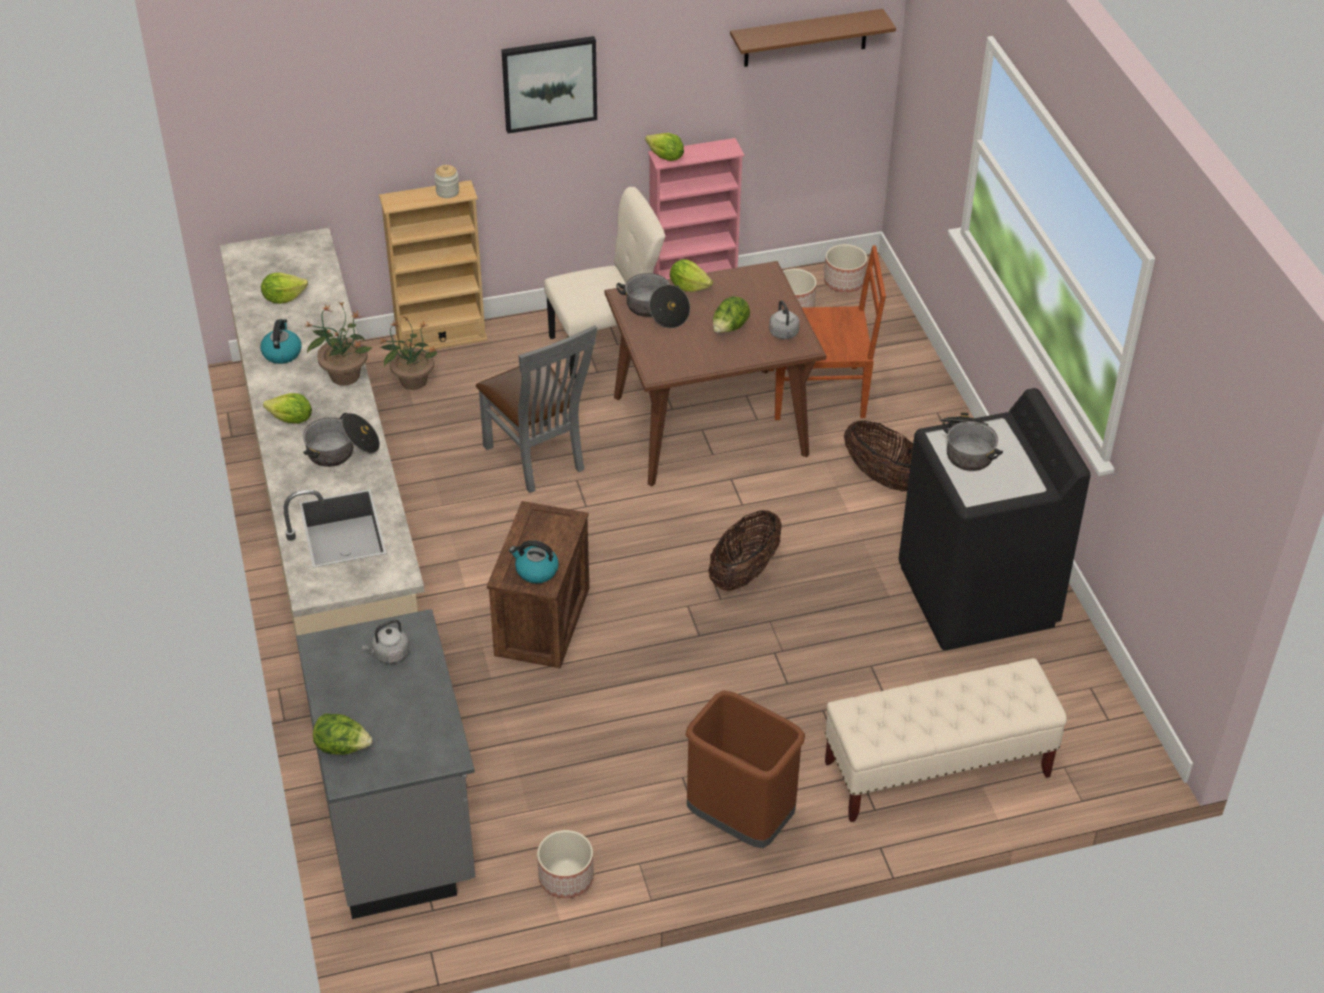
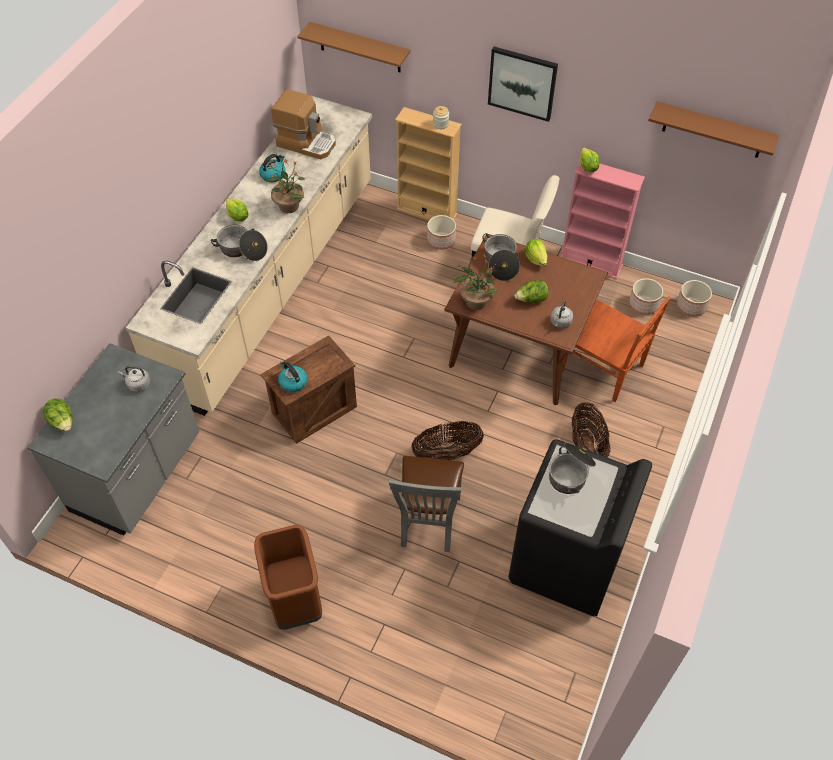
camera: 40 degrees right, 10 degrees up
(283, 298) = (306, 143): lettuce -> coffee machine
(297, 135) = (360, 48): none -> brown shelf
(413, 381) = (389, 228): potted plant -> potted plant (475, 301)
(538, 460) = (406, 314): grey chair -> grey chair (428, 524)
(566, 877) = (181, 566): planter -> planter (441, 240)
(936, 770) = (429, 654): beige bench -> none

